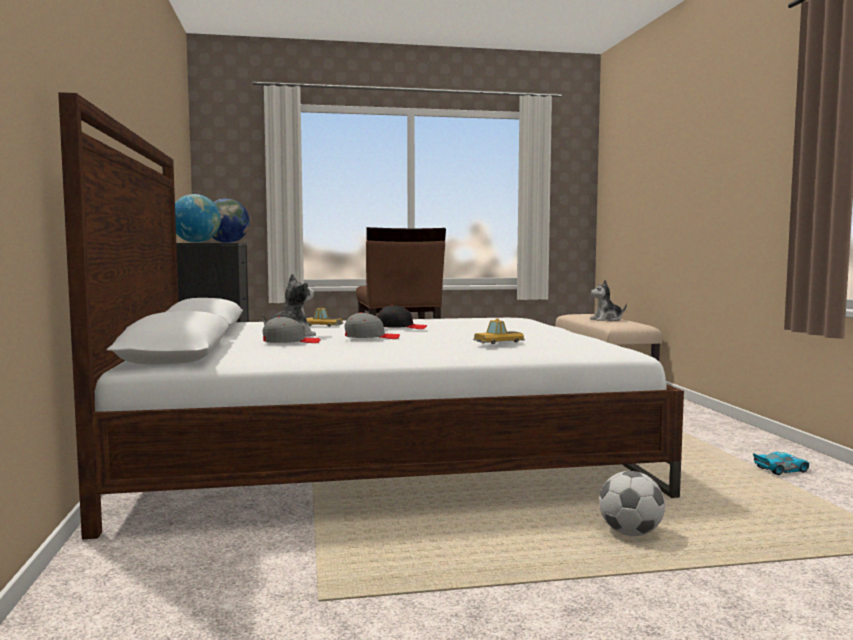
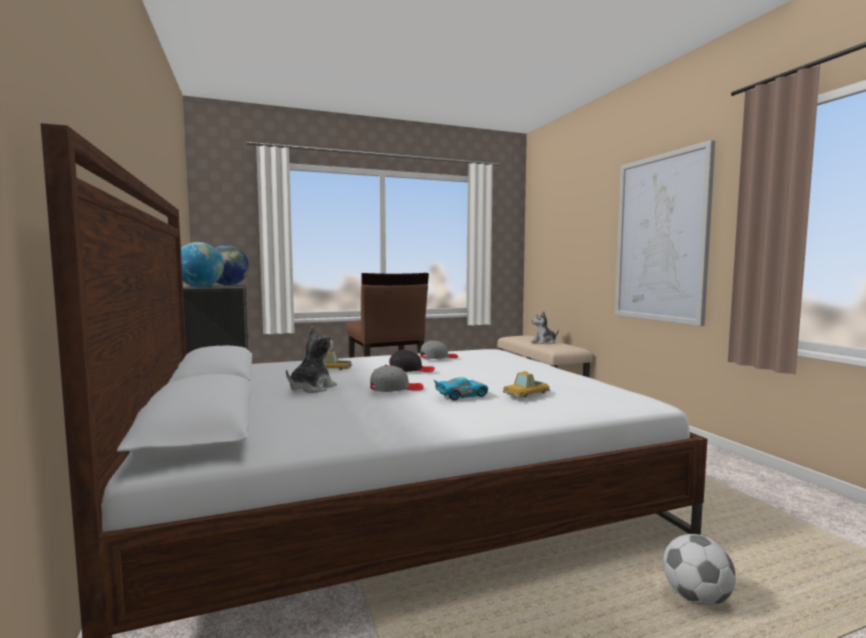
camera: 10 degrees left, 0 degrees up
(291, 342) = (318, 399): grey cap -> grey cap (438, 357)
(730, 183) = (660, 238): none -> picture
(781, 470) = (749, 488): toy car -> toy car (461, 395)

